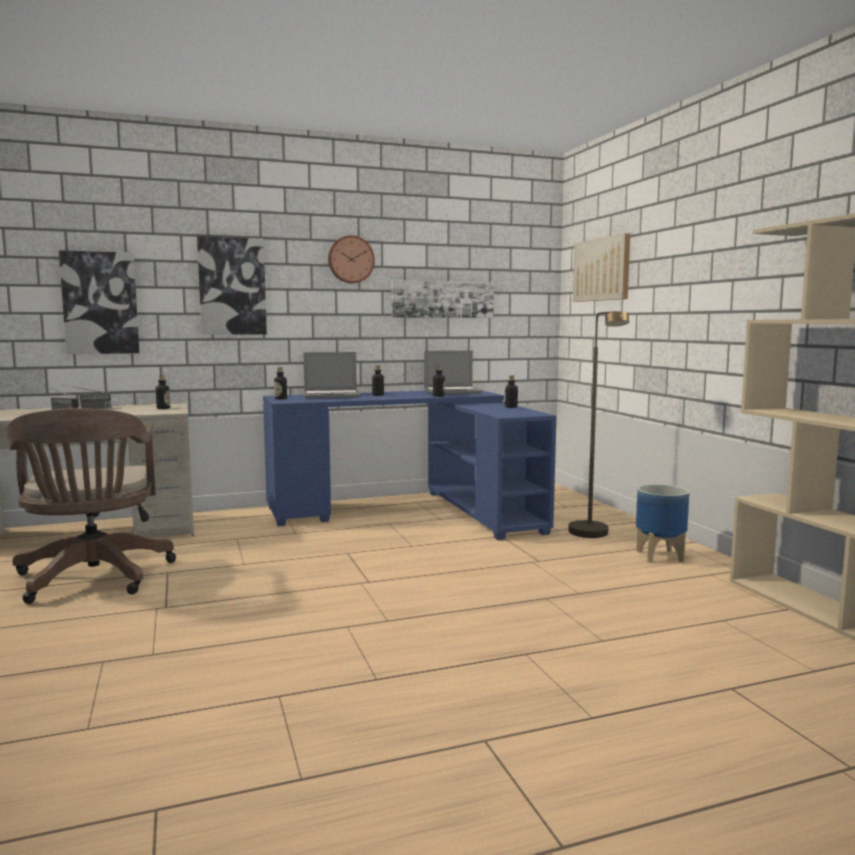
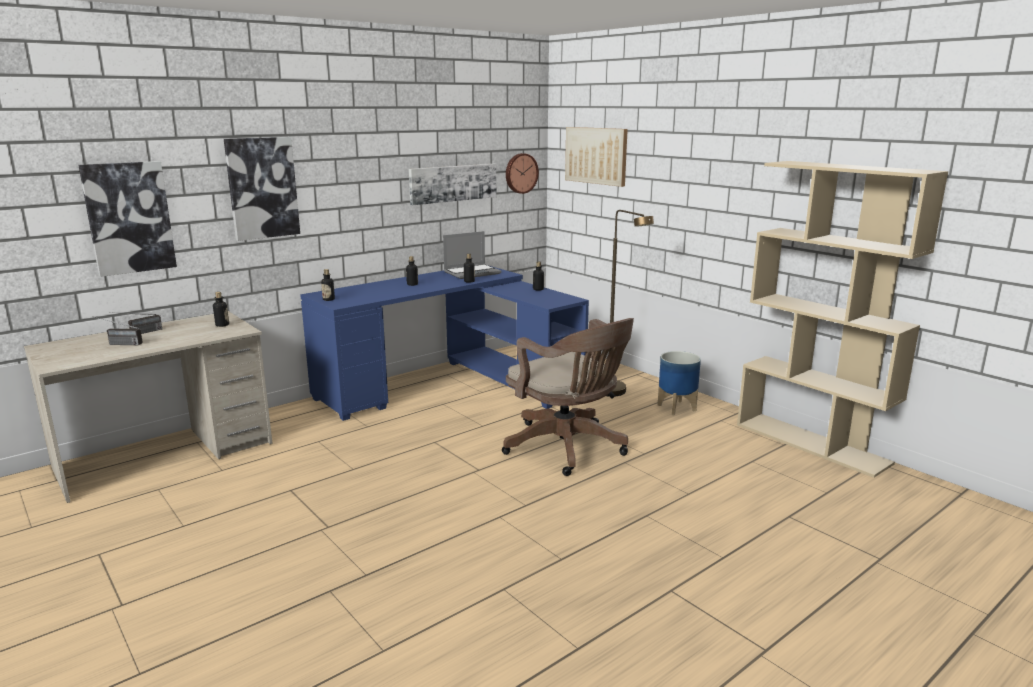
camera: 20 degrees left, 10 degrees up
(93, 579) = (225, 510): brown office chair -> brown office chair (568, 448)
(332, 396) = (371, 289): laptop -> none
(350, 259) = (372, 151): wall clock -> wall clock (520, 173)

